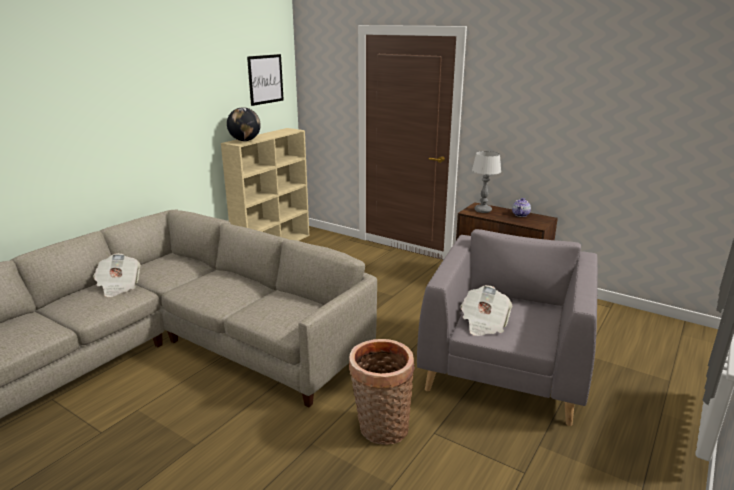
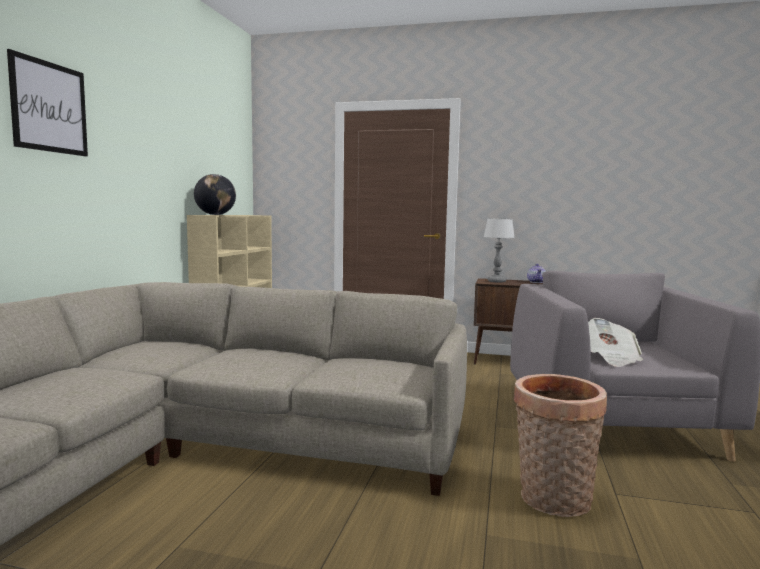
camera: 20 degrees left, 15 degrees down
(119, 286) = (96, 370): newspaper -> none
(265, 79) = (228, 155): picture -> picture (49, 107)

